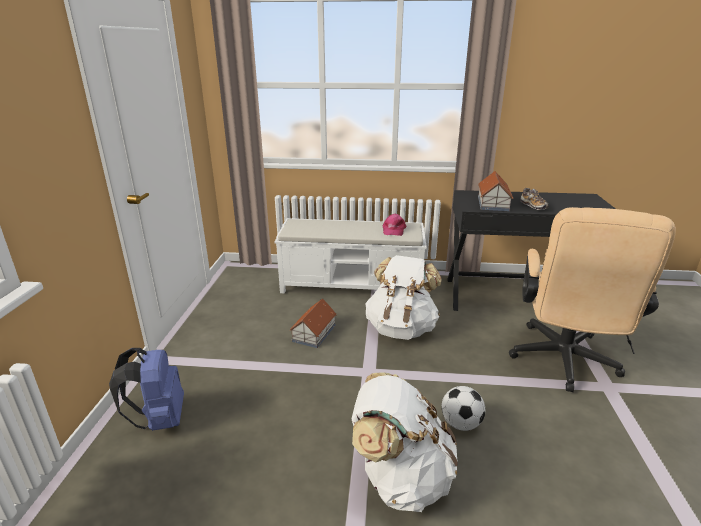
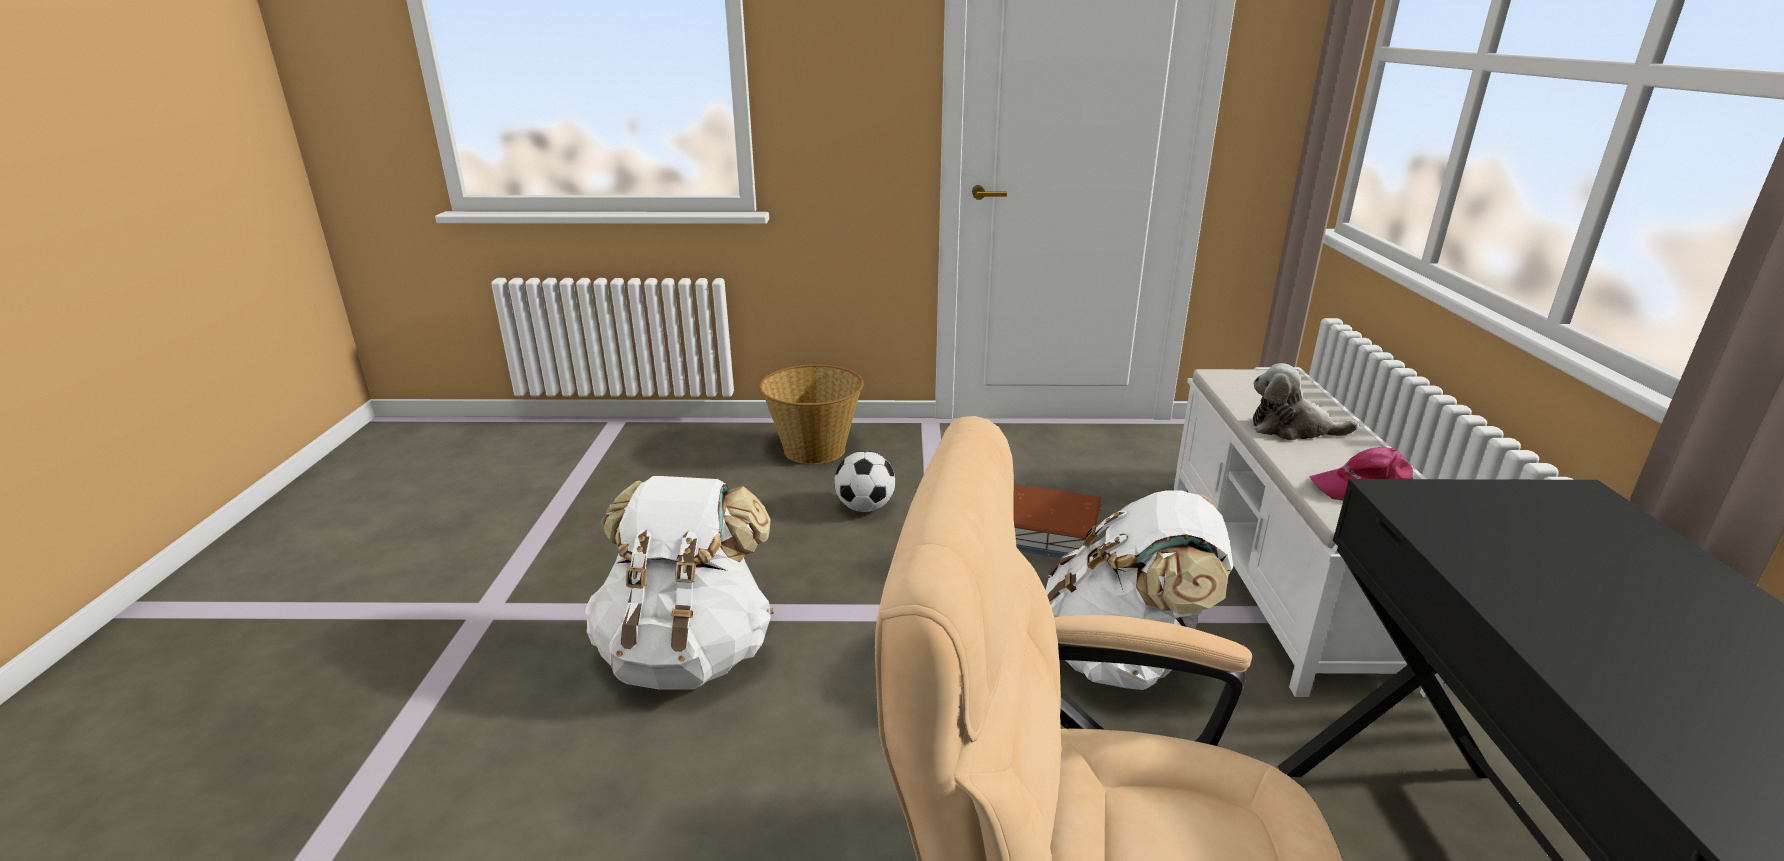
camera: 85 degrees right, 0 degrees up
(159, 419) = (814, 449): blue backpack -> basket
(346, 230) = (1291, 429): none -> plush toy
(460, 423) = (805, 737): football -> football (865, 507)
(493, 203) = (1518, 543): toy house -> none
(533, 206) = (1611, 641): shoe -> none

